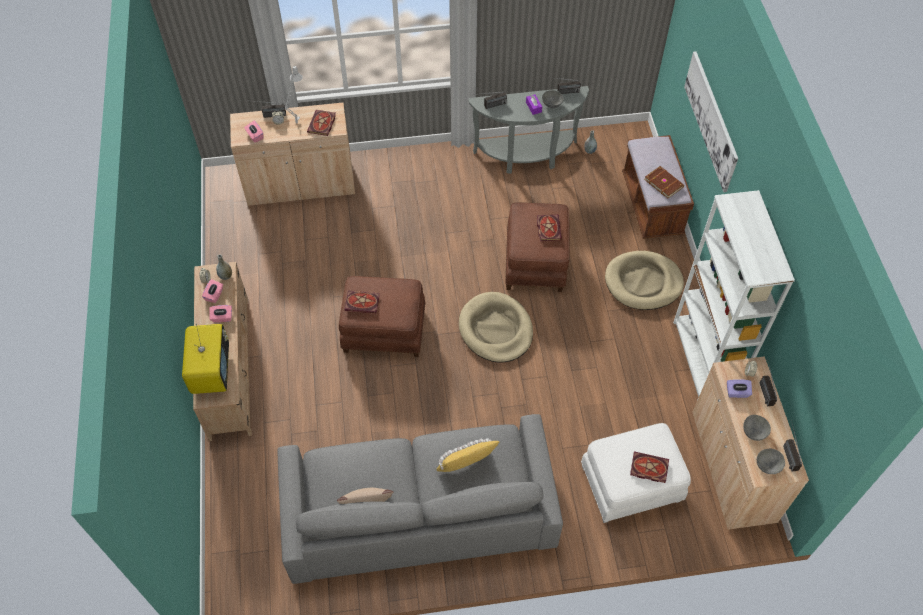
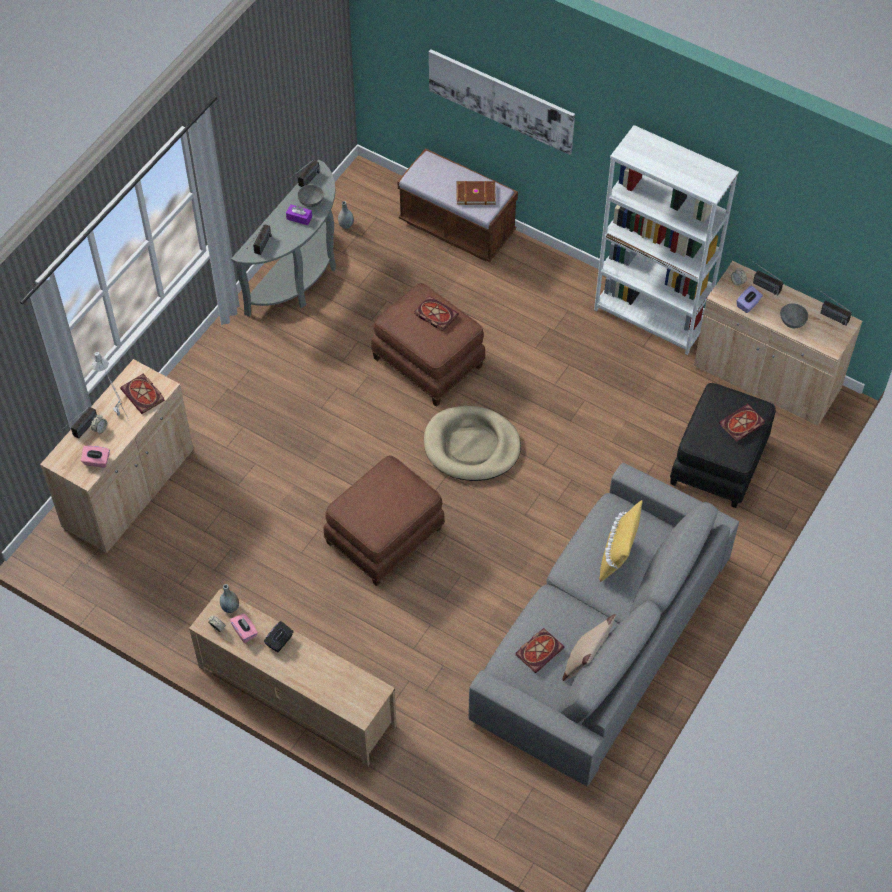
camera: 50 degrees left, 0 degrees up
(211, 371) = (335, 689): television -> none
(222, 318) = (279, 641): pink tissue box -> black tissue box
(363, 302) = (372, 515): book -> book (539, 650)
(631, 485) = (719, 462): white ottoman -> black ottoman
(643, 282) = (532, 299): beige dog bed -> none
(768, 466) = (828, 336): grey bowl -> none

